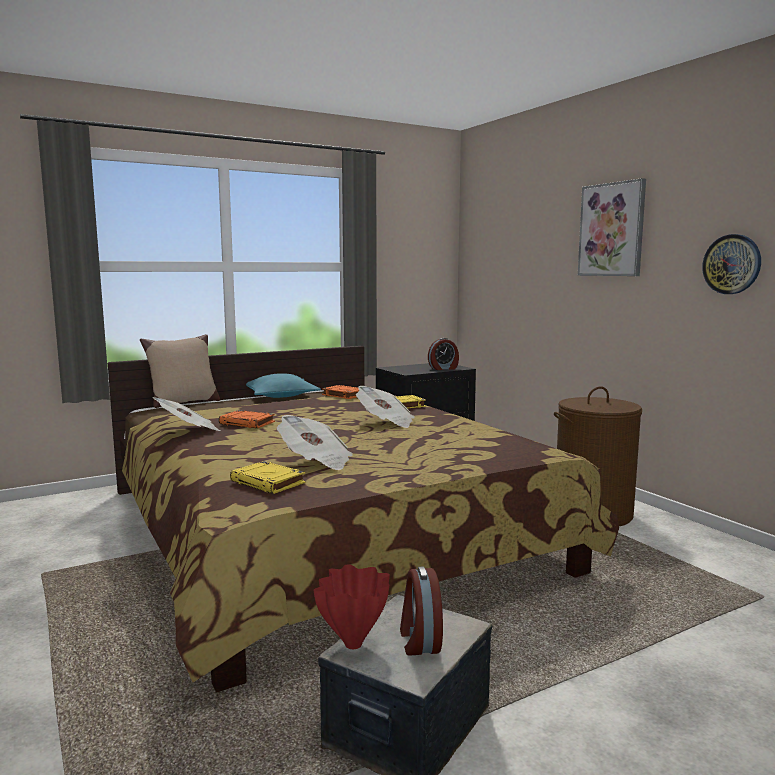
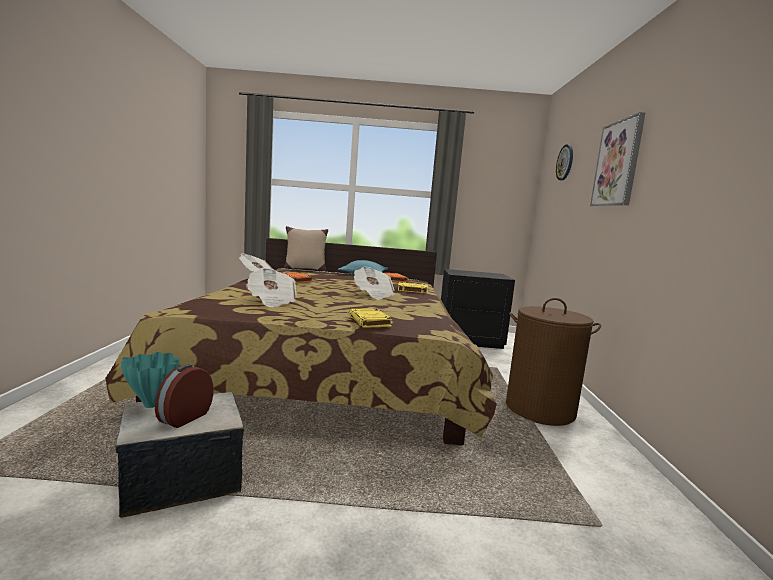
camera: 30 degrees right, 0 degrees up
(268, 482) = (219, 303): yellow book -> yellow book (370, 321)
(355, 644) = (152, 405): red vase -> turquoise vase
(443, 368) = (489, 276): alarm clock -> none
(732, 264) = (694, 189): wall clock -> wall clock (565, 162)

